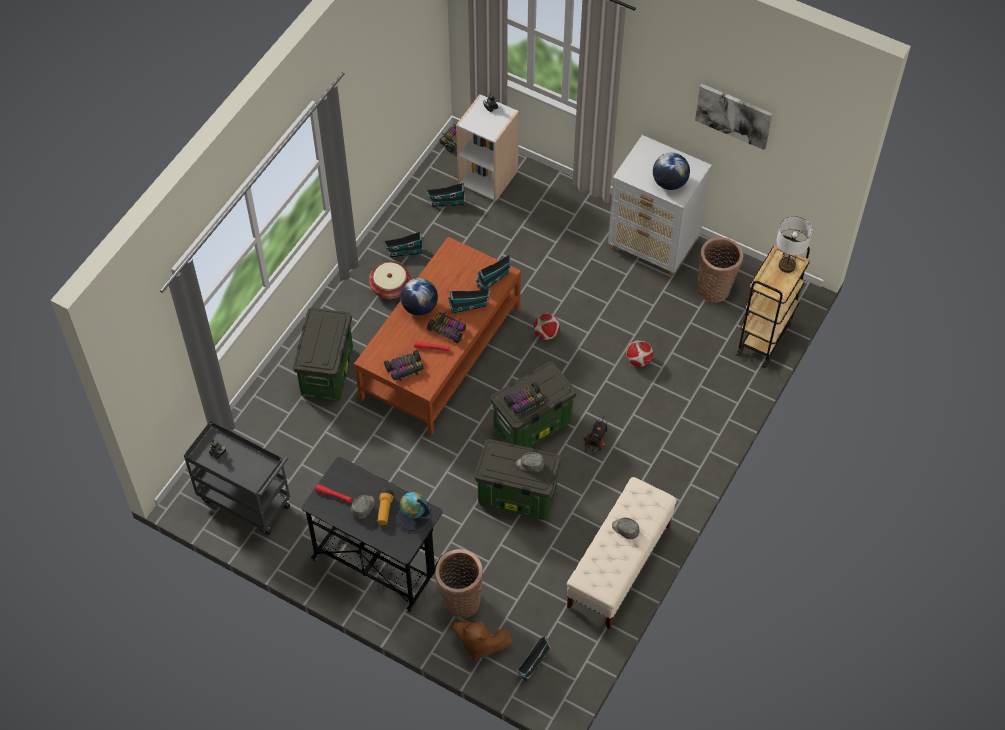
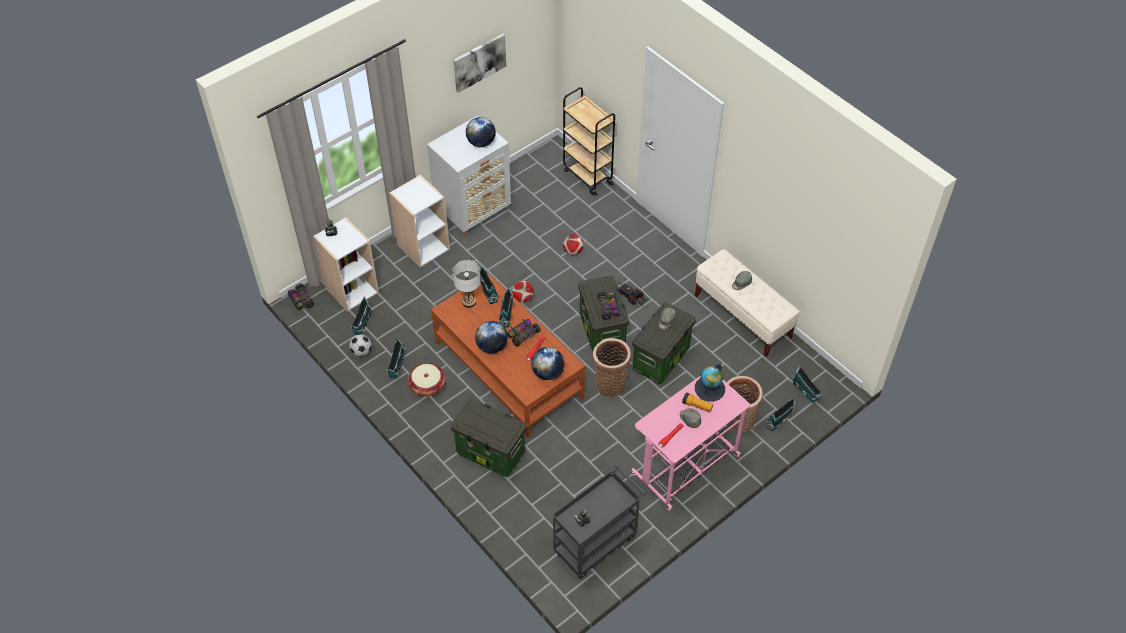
camera: 70 degrees left, 5 degrees down
(378, 561) = (685, 466): black desk -> pink desk
(405, 369) = (548, 373): toy car -> globe
(411, 216) = (362, 352): none -> football
(479, 644) = (779, 419): brown plush toy -> toy house
(577, 218) = (424, 247): none -> bookcase
(715, 288) = (530, 189): basket -> basket (610, 383)
(787, 266) = (584, 108): table lamp -> table lamp (469, 302)

